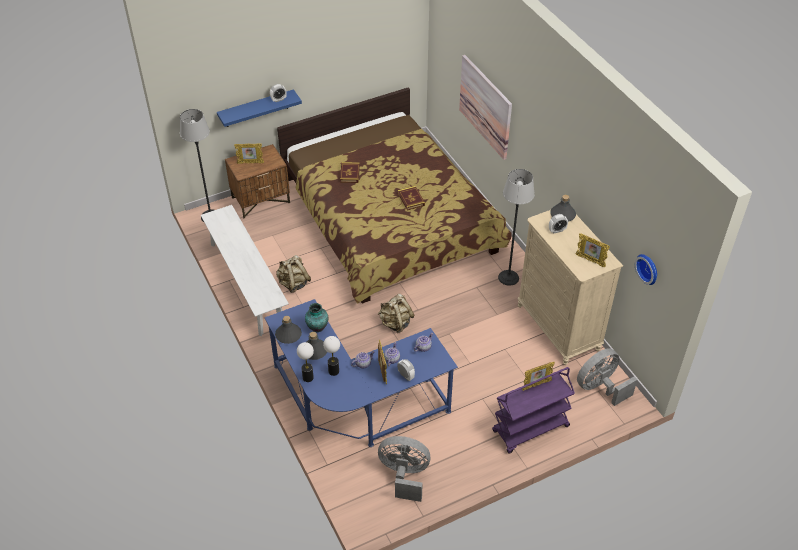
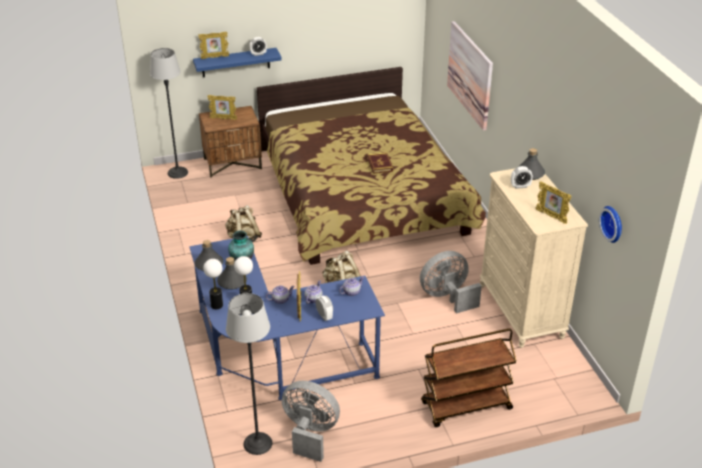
camera: 10 degrees right, 10 degrees down
(247, 284) = (195, 234): white bench -> none
(350, 174) = (322, 137): book -> none
(508, 277) = (476, 258): floor lamp -> floor lamp (257, 443)
(530, 429) = (466, 406): purple cart -> brown cart
(536, 385) = (473, 348): picture frame -> picture frame (215, 57)
(600, 387) = (557, 375): grey fan -> grey fan (447, 297)

